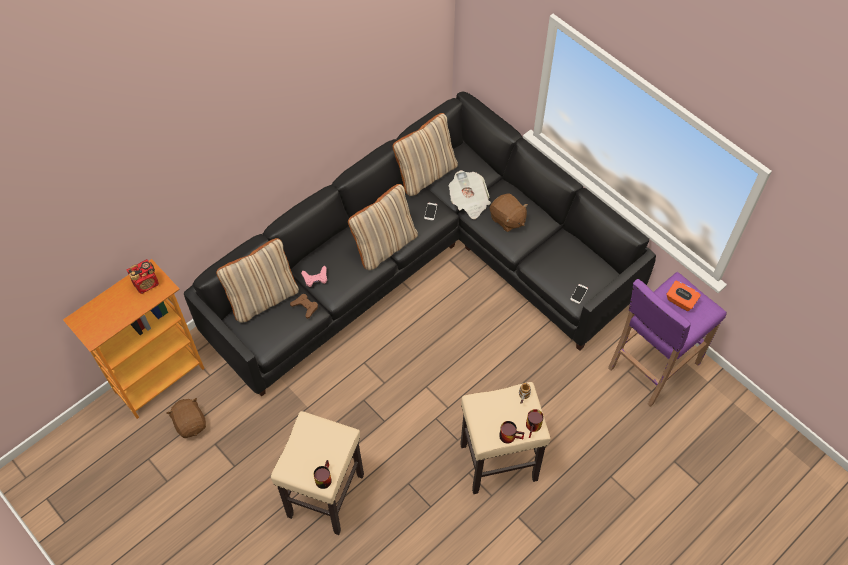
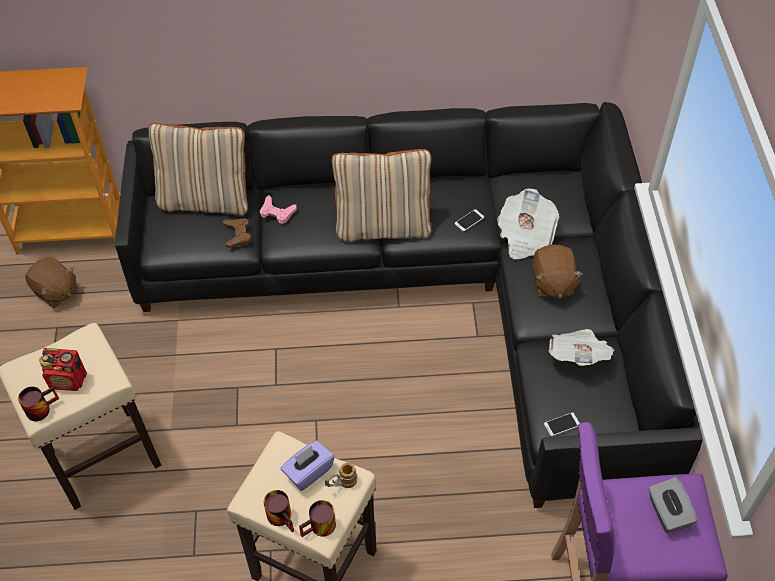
camera: 40 degrees right, 5 degrees down
(147, 284) = (57, 87): radio -> radio (68, 381)
(190, 423) = (56, 292): brown plush toy -> brown plush toy turned 120 degrees clockwise
(425, 174) = (502, 179): beige pillow -> none
(500, 404) = (308, 472): none -> purple tissue box
(554, 252) = (578, 356): none -> newspaper
(680, 301) = (667, 513): orange tissue box -> grey tissue box

